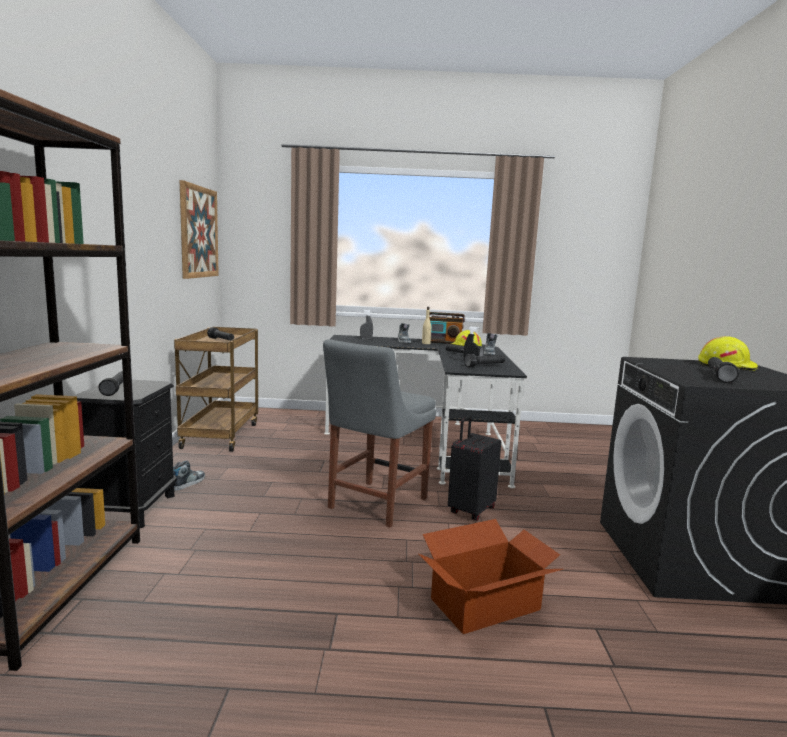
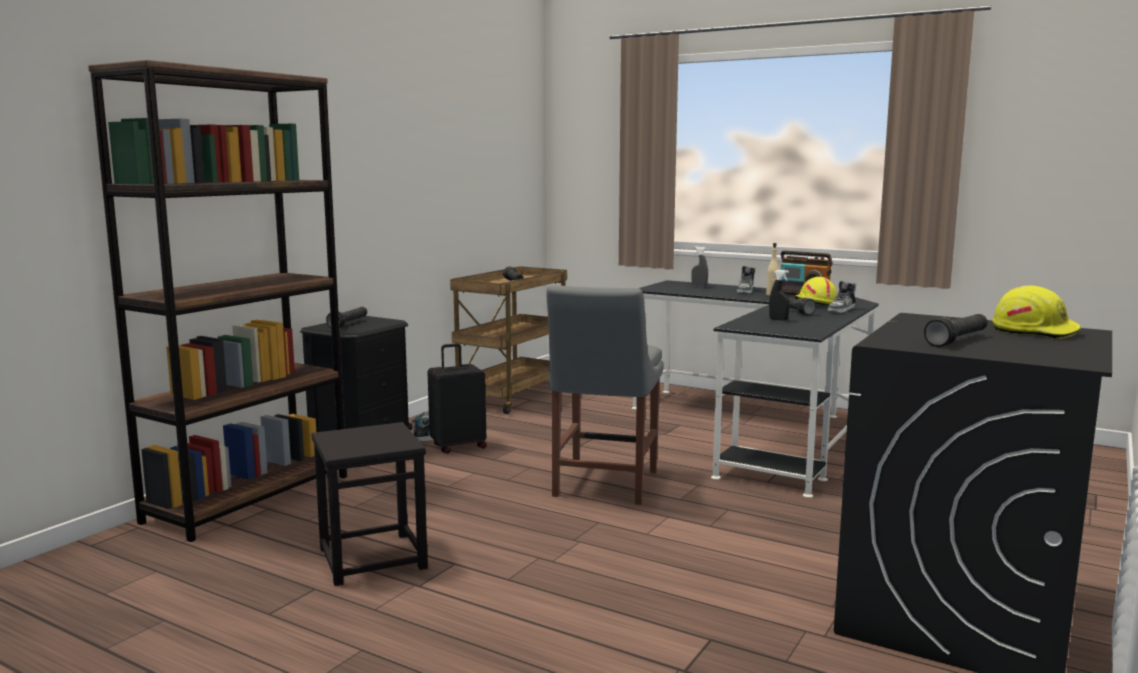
camera: 30 degrees right, 0 degrees up
(199, 232) = (505, 153): picture -> none
(254, 629) = (372, 558): none -> black stool
(374, 505) = (603, 485): grey chair -> grey chair turned 45 degrees counterclockwise
(470, 510) = (713, 510): black suitcase -> black suitcase (458, 446)
(485, 366) = (788, 324): black flashlight -> none
(486, 605) = (612, 592): cardboard box -> none

